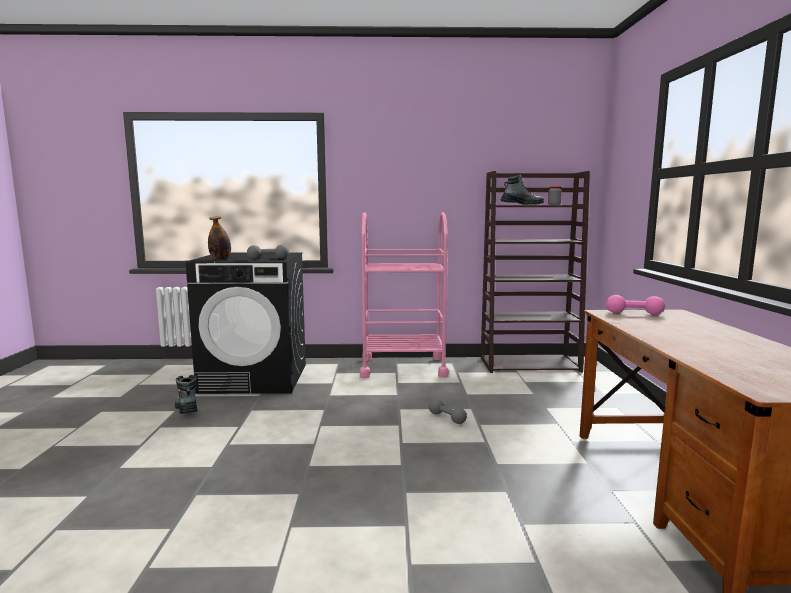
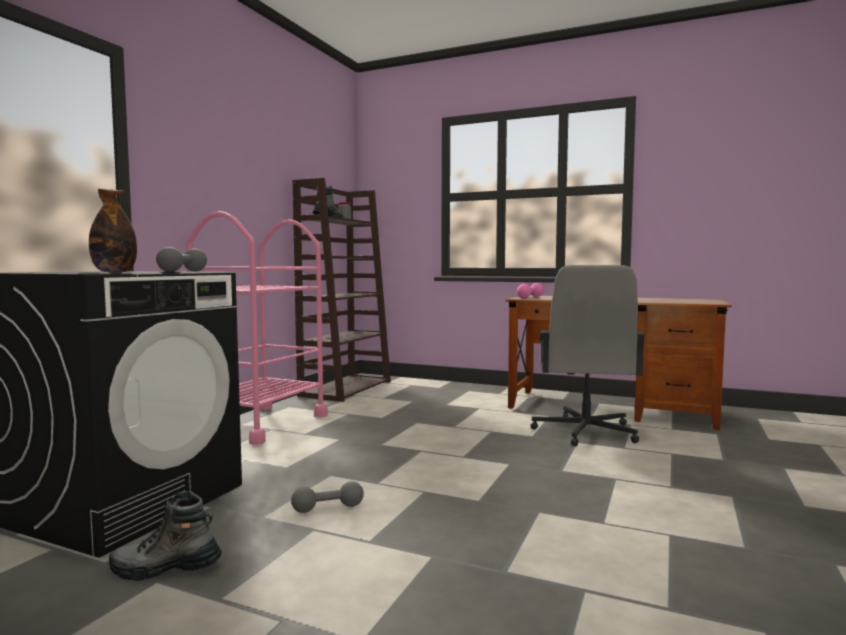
camera: 65 degrees left, 5 degrees down
(447, 418) = (428, 433): grey dumbbell -> grey dumbbell (328, 508)
(552, 492) = (585, 432): none -> grey office chair

